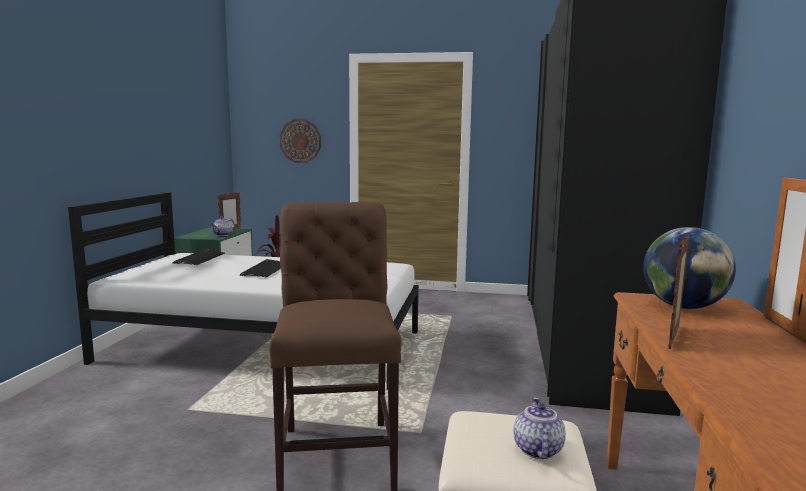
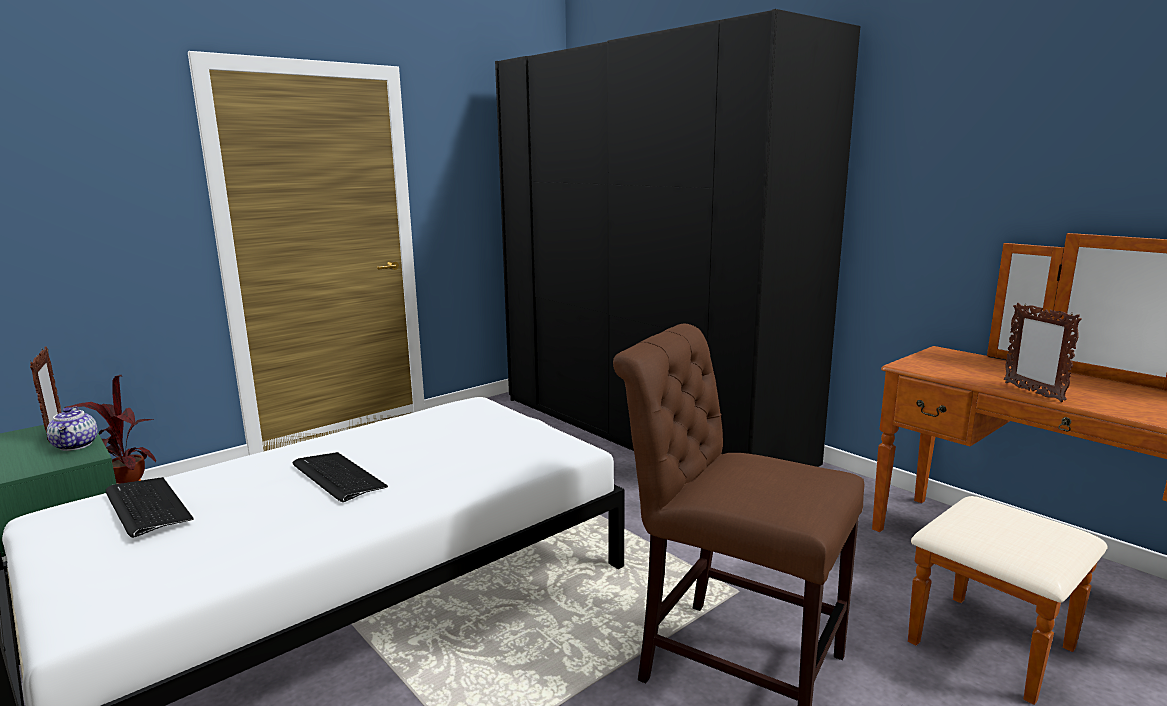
camera: 50 degrees left, 5 degrees up
(300, 141) = (103, 220): wall clock -> none
(536, 449) = (1036, 527): teapot -> none
(683, 307) = (948, 364): globe -> none

